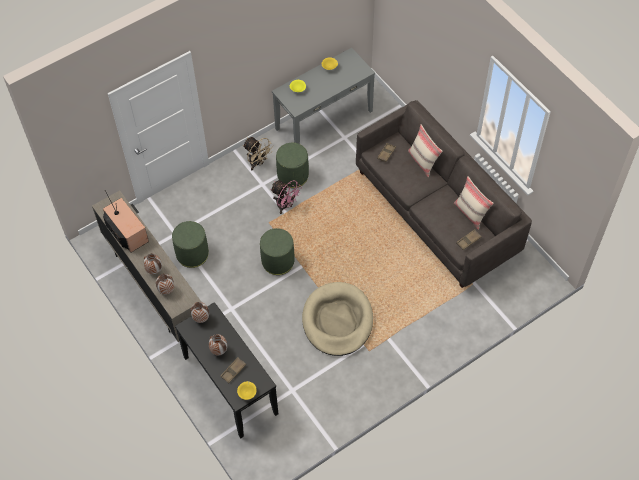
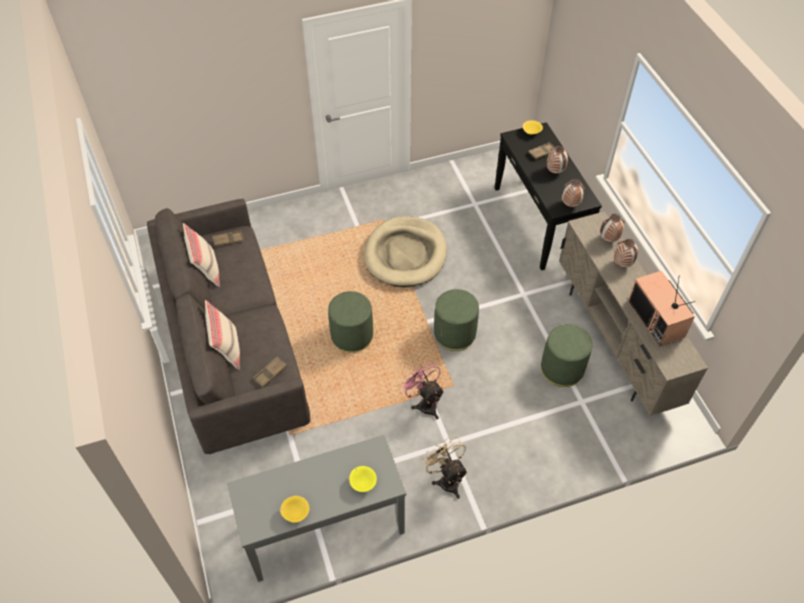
camera: 165 degrees left, 5 degrees down
(293, 175) = (401, 445): green ottoman -> green ottoman (352, 336)

